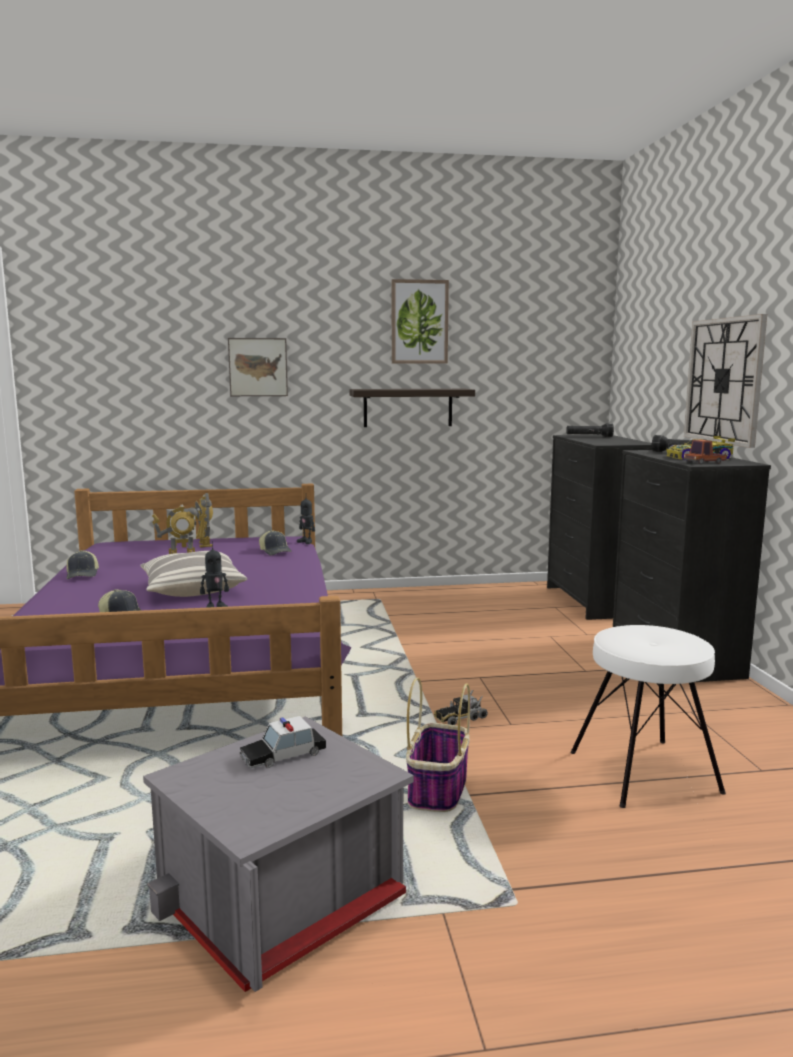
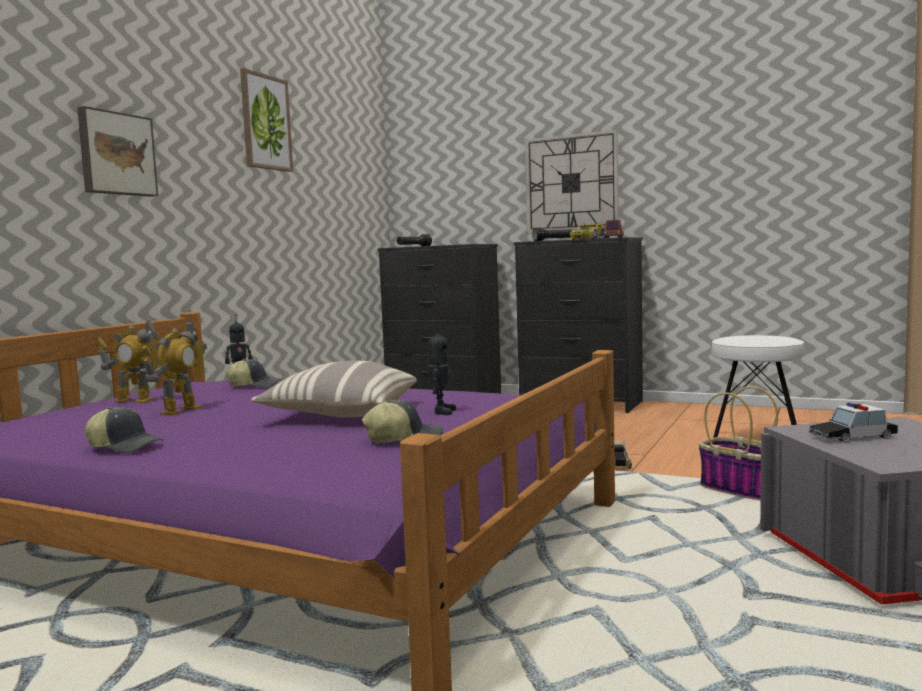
camera: 55 degrees left, 5 degrees down
(283, 755) = (852, 437): toy car -> toy car turned 75 degrees clockwise
(408, 407) = (263, 218): shelf -> none

